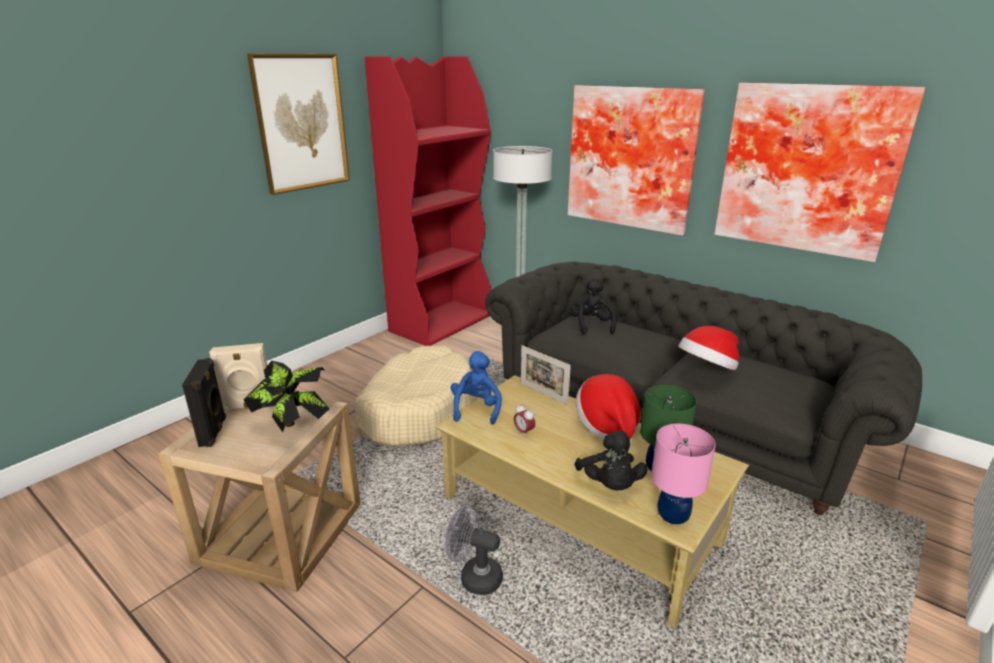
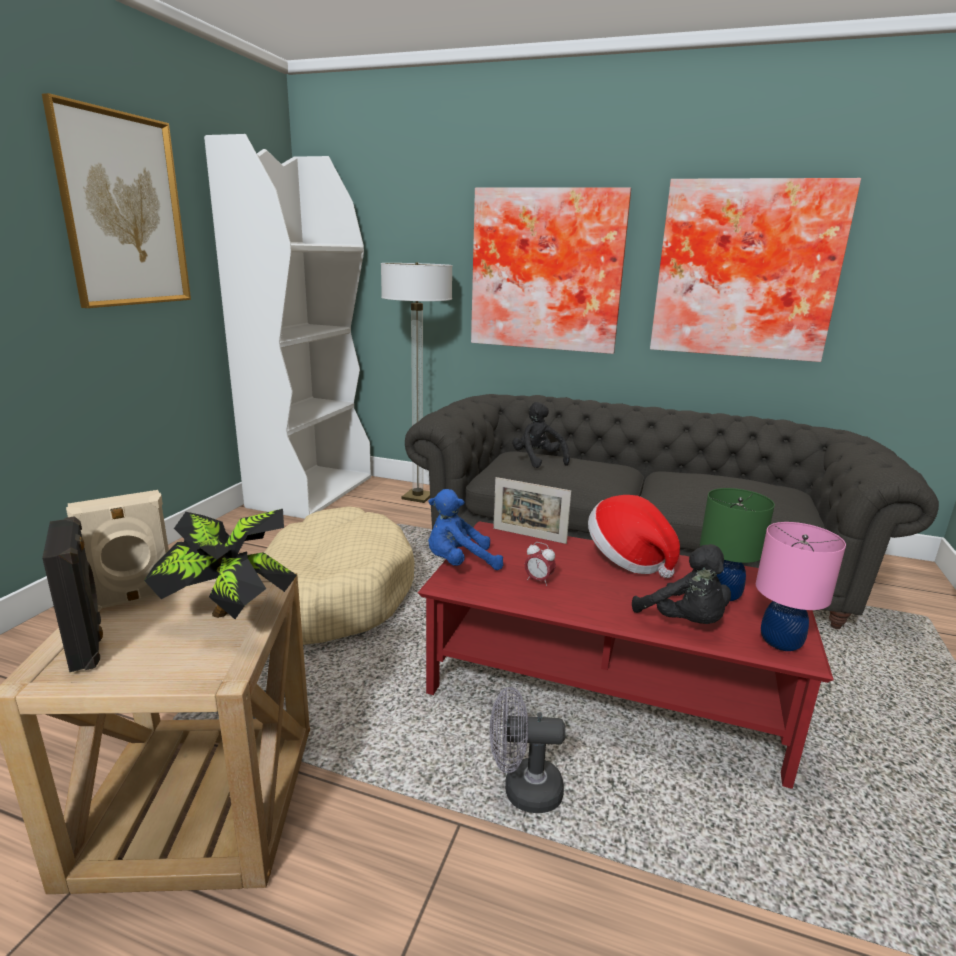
camera: 20 degrees left, 5 degrees down
(441, 323) = (312, 491): red bookcase -> white bookcase
(476, 409) = (459, 564): blue plush toy -> blue plush toy turned 90 degrees counterclockwise
(580, 518) = (608, 684): beige coffee table -> red coffee table
(707, 369) = (694, 487): hat -> none

